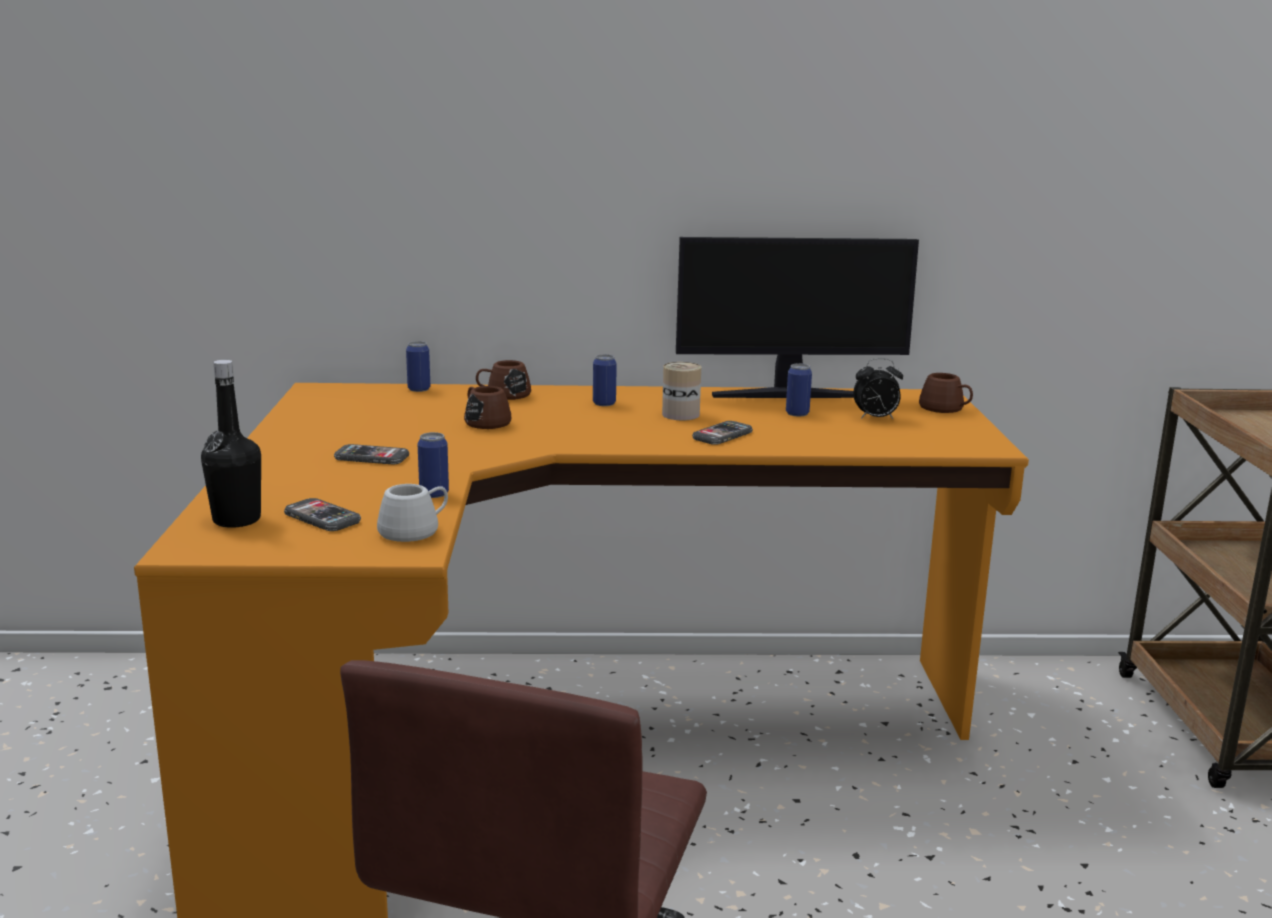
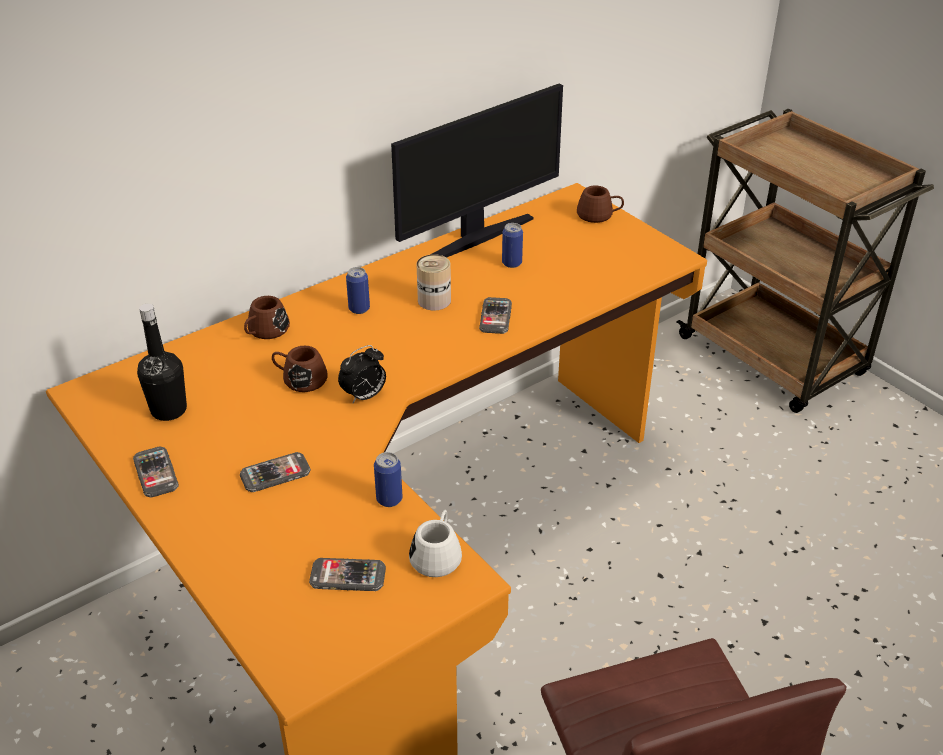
camera: 35 degrees left, 20 degrees up
(237, 520) = (285, 616): black bottle -> black bottle (169, 410)
(288, 433) = (156, 473): none -> phone
(419, 389) = (179, 352): can -> none
(875, 418) = (569, 247): alarm clock -> alarm clock (364, 396)

